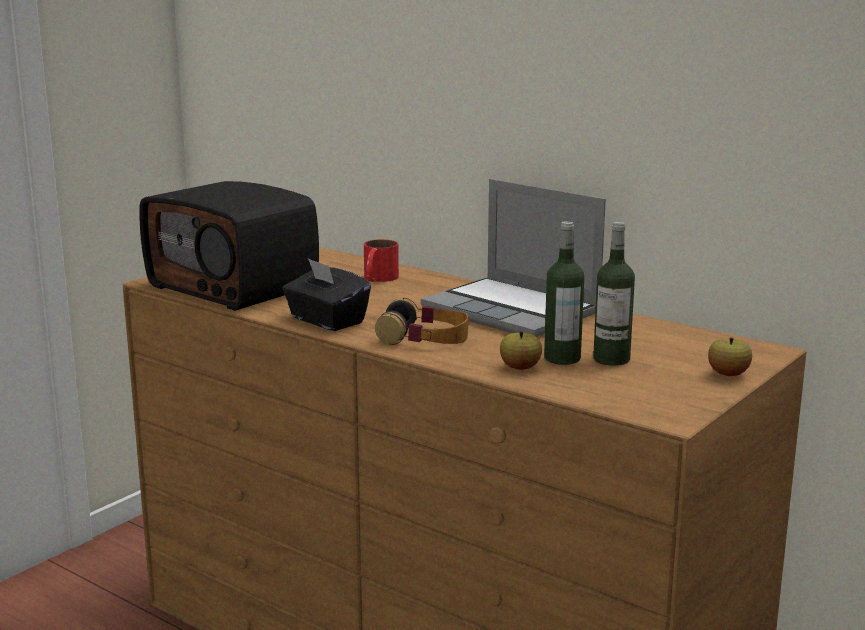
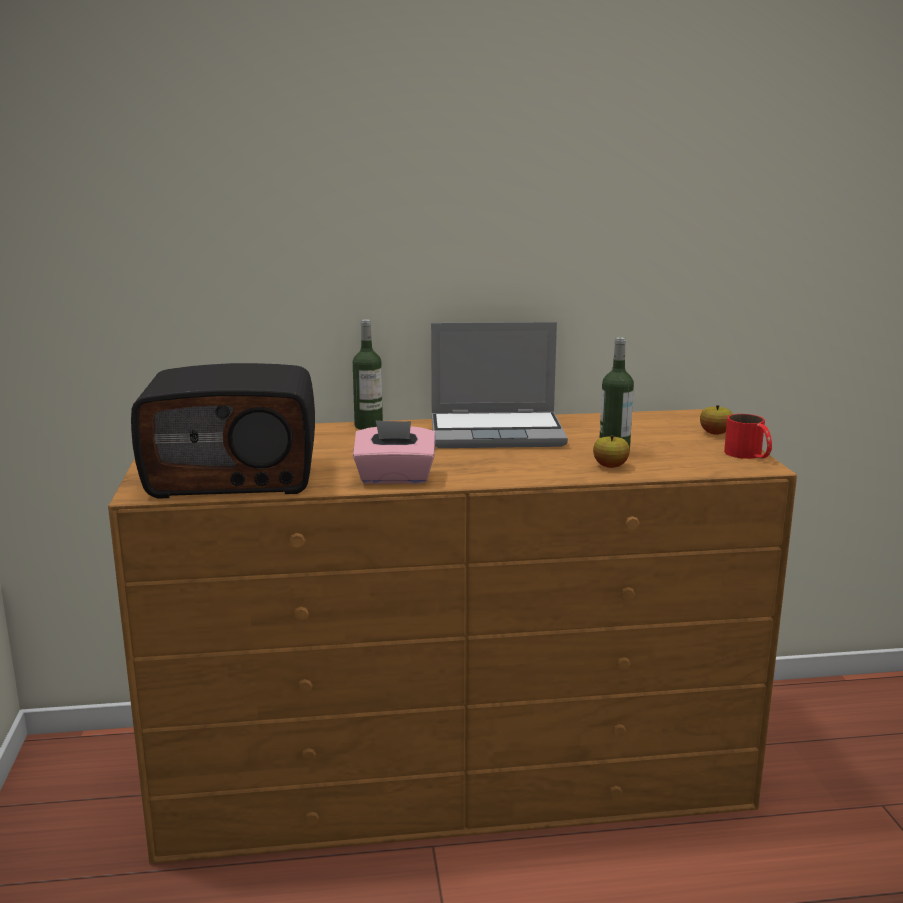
camera: 45 degrees left, 0 degrees up
(326, 321) = (395, 478): black tissue box -> pink tissue box
(378, 279) = (337, 438): red mug -> red mug (749, 455)
(424, 337) = (496, 467): headphones -> none
(611, 359) = (639, 444): bottle -> bottle (368, 426)

